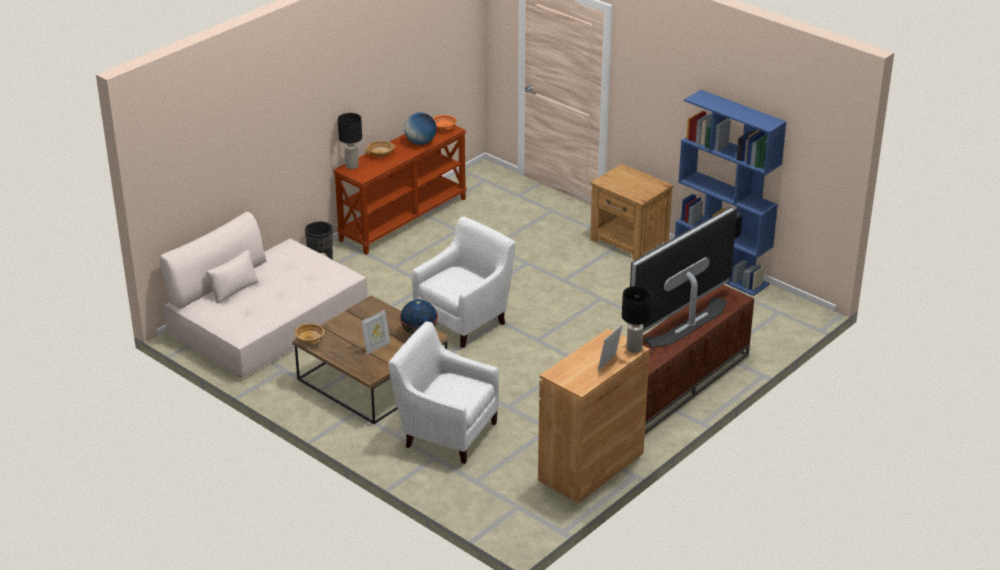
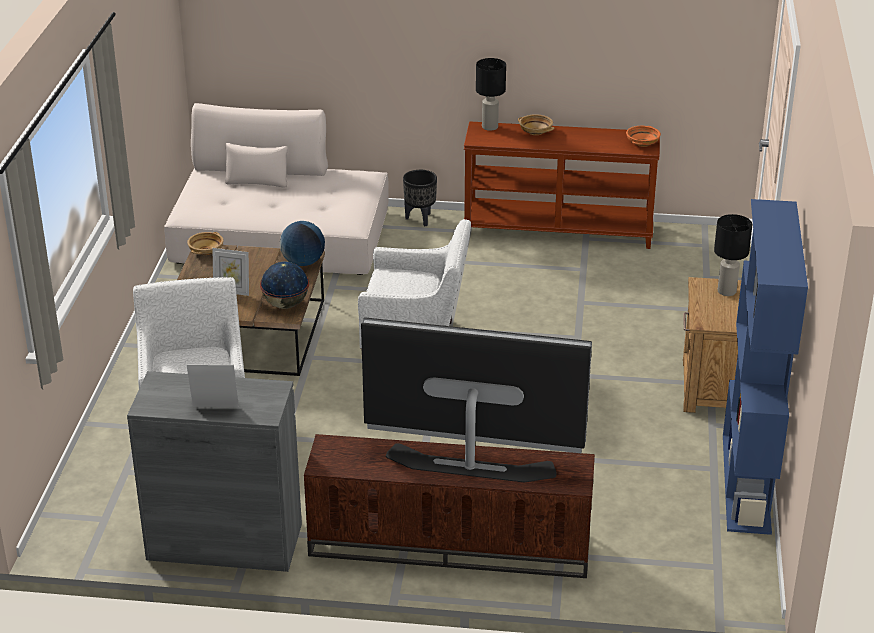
camera: 55 degrees right, 0 degrees up
(420, 142) = (592, 142): globe -> globe (303, 262)
(591, 466) = (224, 542): brown cabinet -> grey cabinet
(633, 349) = (265, 414): black table lamp -> black table lamp (726, 291)

